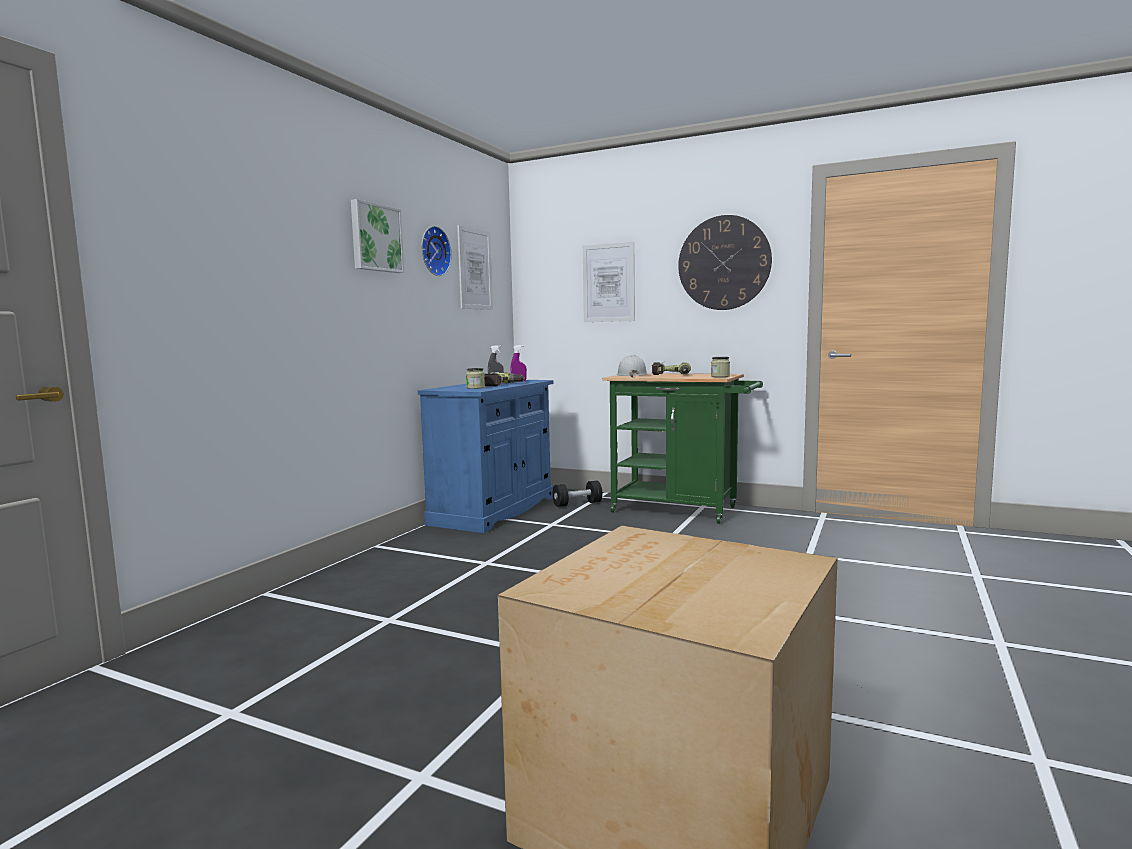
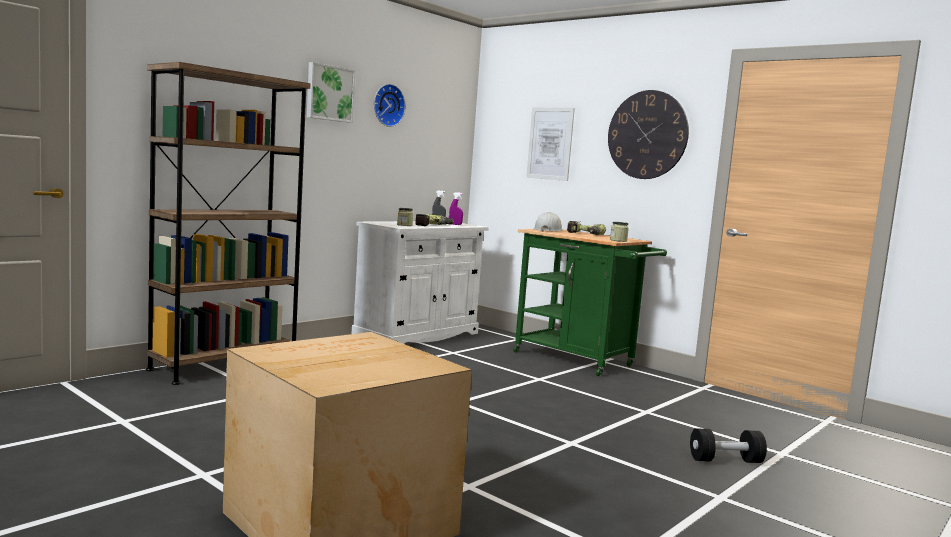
camera: 15 degrees right, 0 degrees up
(307, 593) = (224, 366): none -> brown bookcase
(475, 269) = (431, 122): picture -> none
(494, 510) = (417, 335): blue cabinet -> white cabinet
(577, 504) = (492, 341): black dumbbell -> black dumbbell (725, 460)

